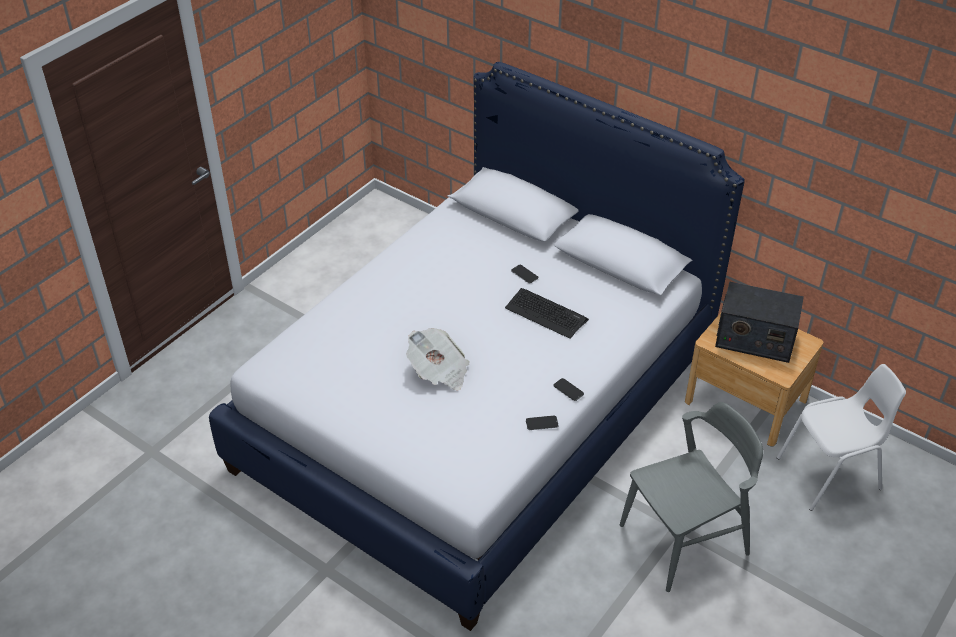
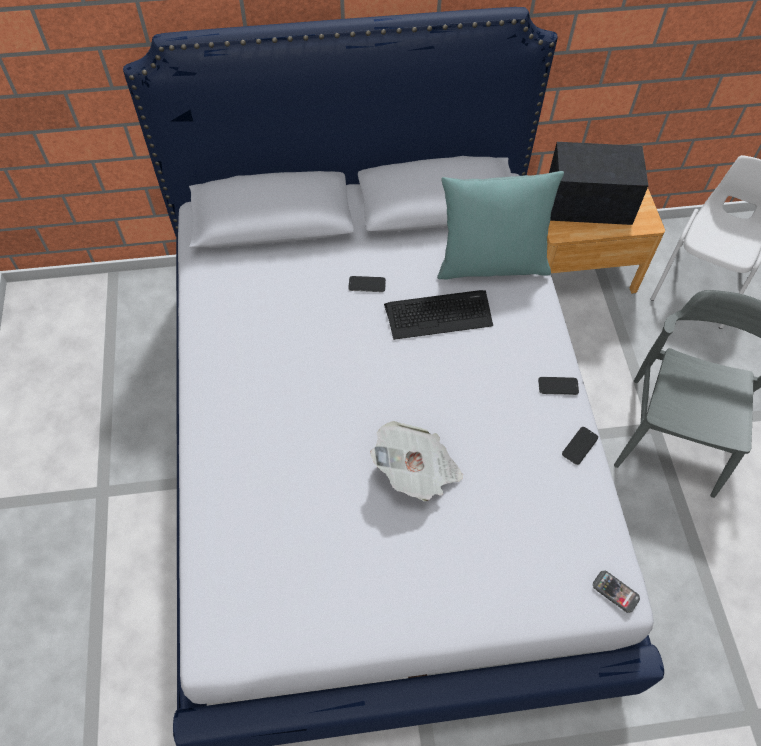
camera: 45 degrees left, 15 degrees up
(471, 493) = (615, 592): none -> phone
(611, 310) = (491, 264): none -> turquoise pillow
(754, 339) = (589, 202): radio -> radio turned 150 degrees counterclockwise

